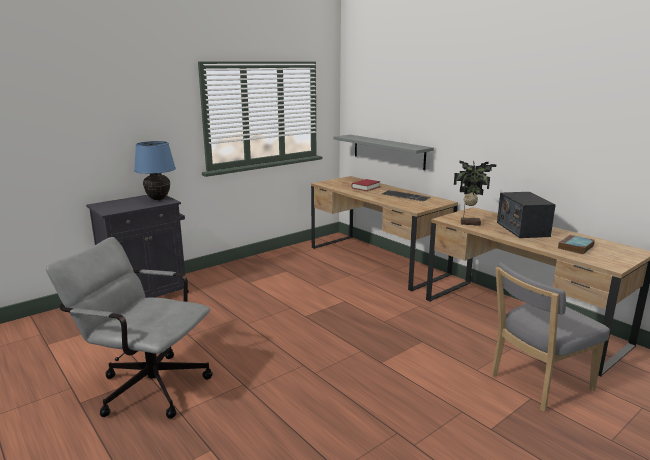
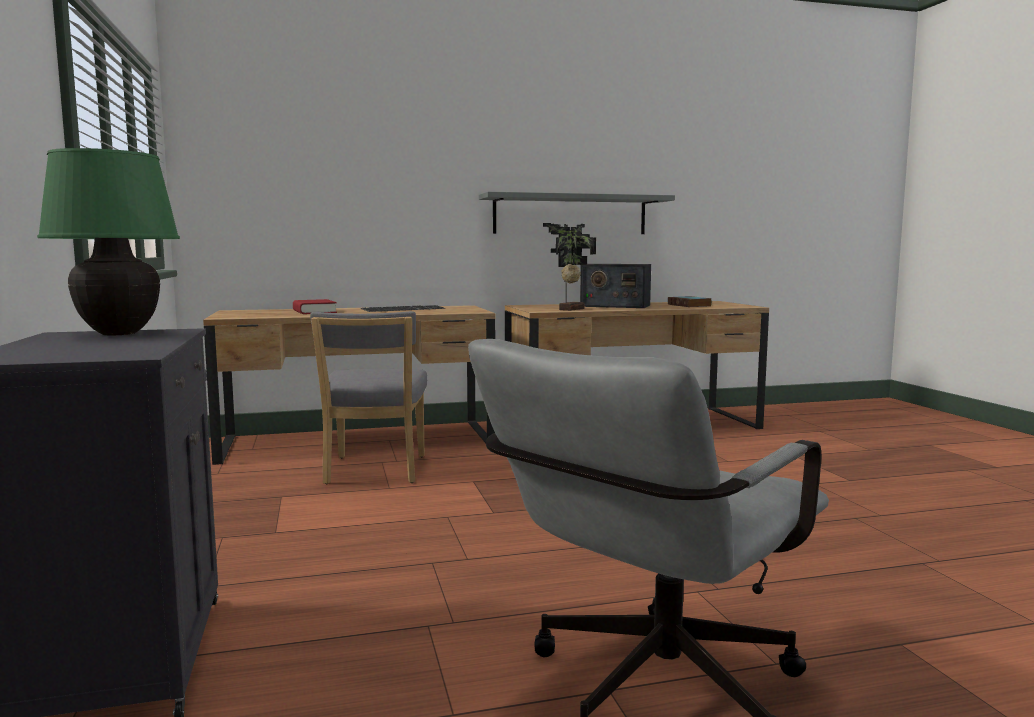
camera: 65 degrees left, 10 degrees down
(158, 199) = (119, 333): blue table lamp -> green table lamp
(388, 151) = (318, 248): grey shelf -> grey shelf (570, 215)
(537, 384) = (768, 448): grey chair -> grey chair (374, 471)

